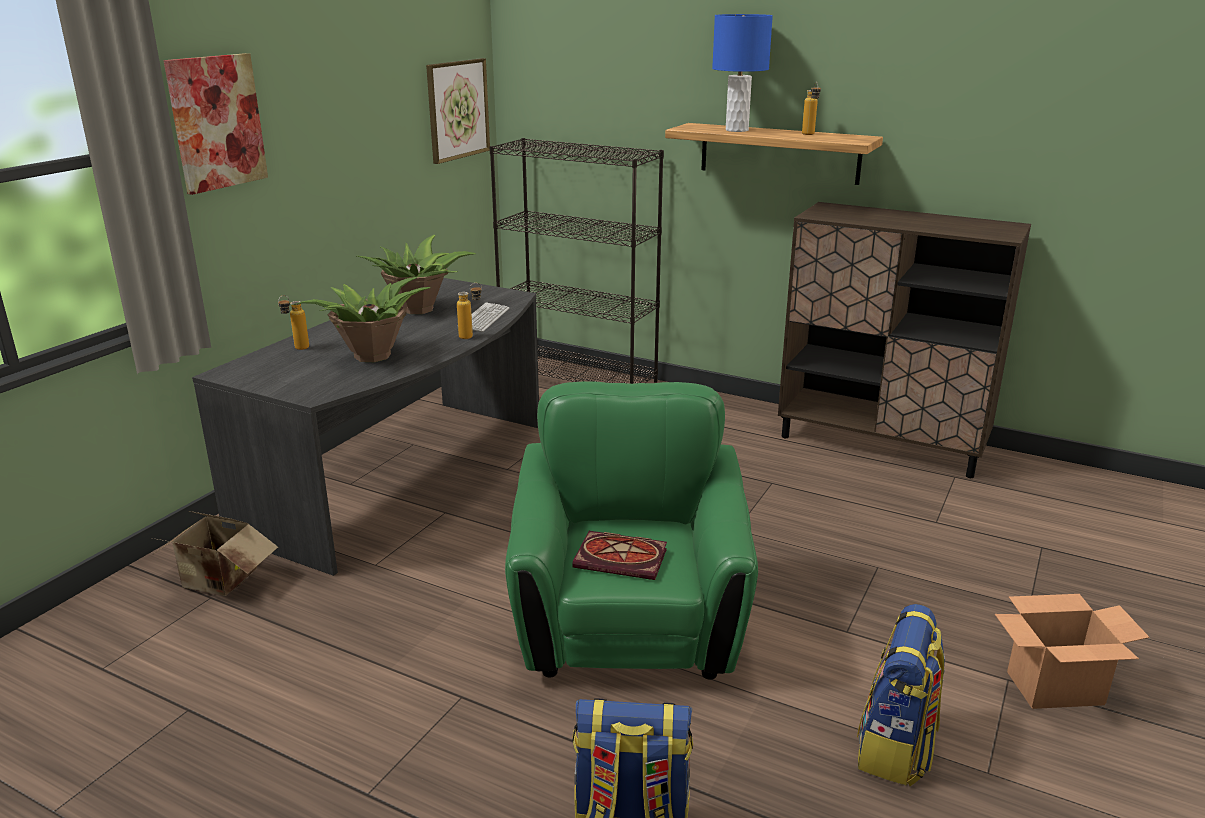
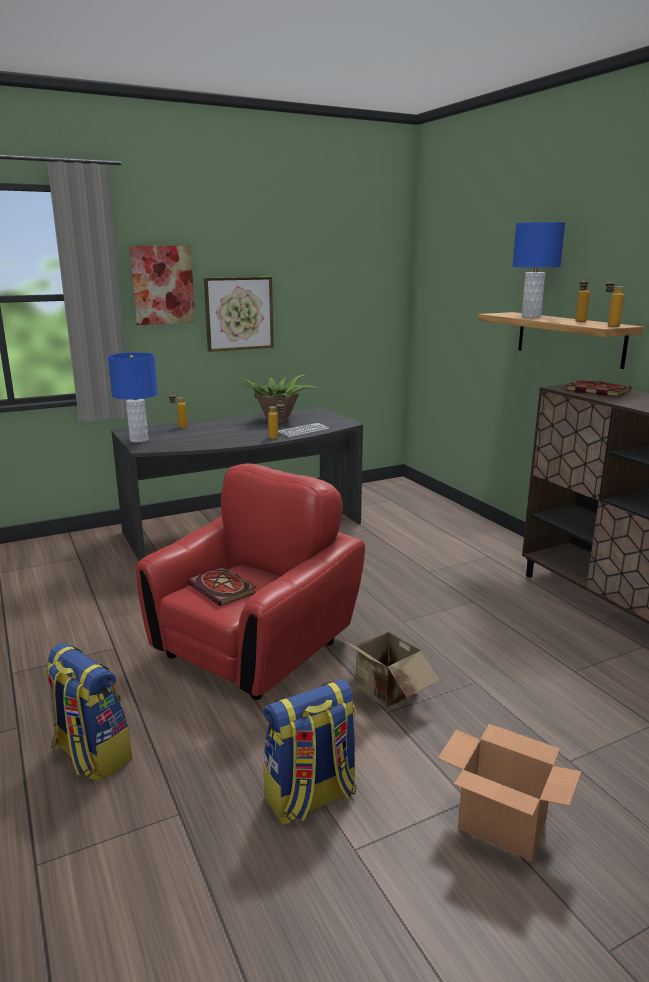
camera: 35 degrees right, 5 degrees down
(218, 583) = (90, 552): cardboard box -> cardboard box (384, 693)
(278, 383) = (139, 440): none -> blue table lamp
(370, 356) = (206, 437): potted plant -> none
(457, 109) = (371, 297): picture -> picture (239, 313)
(579, 377) = (427, 502): black bookcase -> none
(629, 621) = (254, 647): green armchair -> red armchair
(853, 215) = (595, 391): none -> book
(856, 139) = (609, 326): none -> bottle

